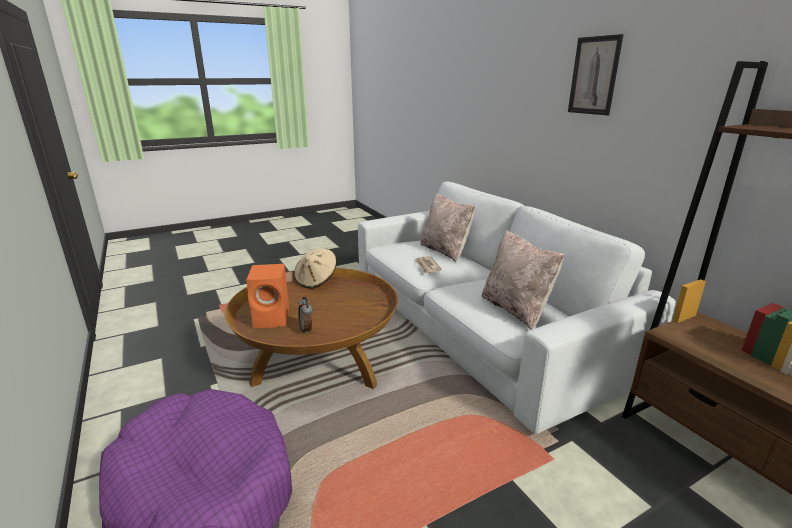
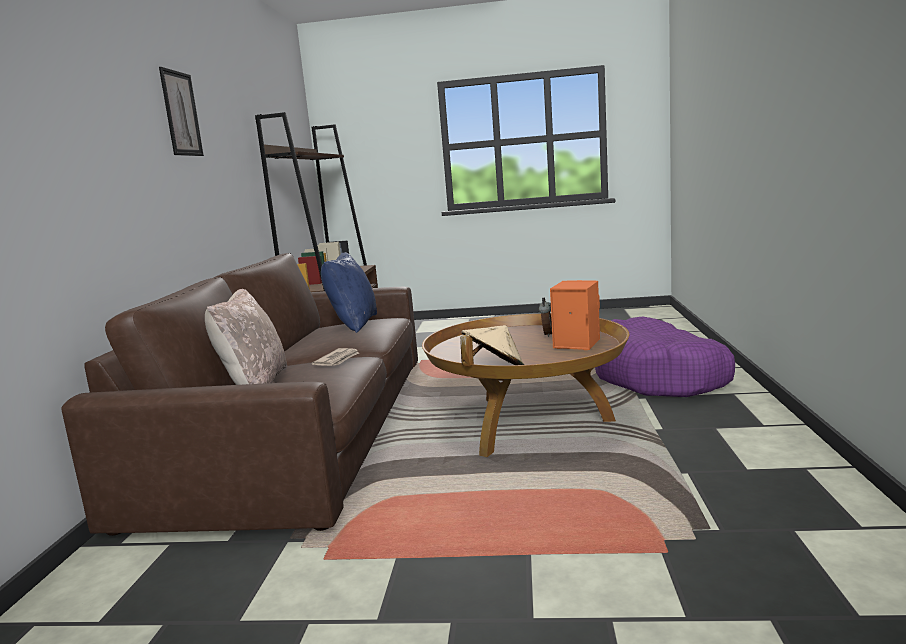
camera: 145 degrees left, 10 degrees down
(476, 323) = (304, 429): white sofa -> brown sofa
(516, 309) = (353, 324): beige pillow -> blue pillow

